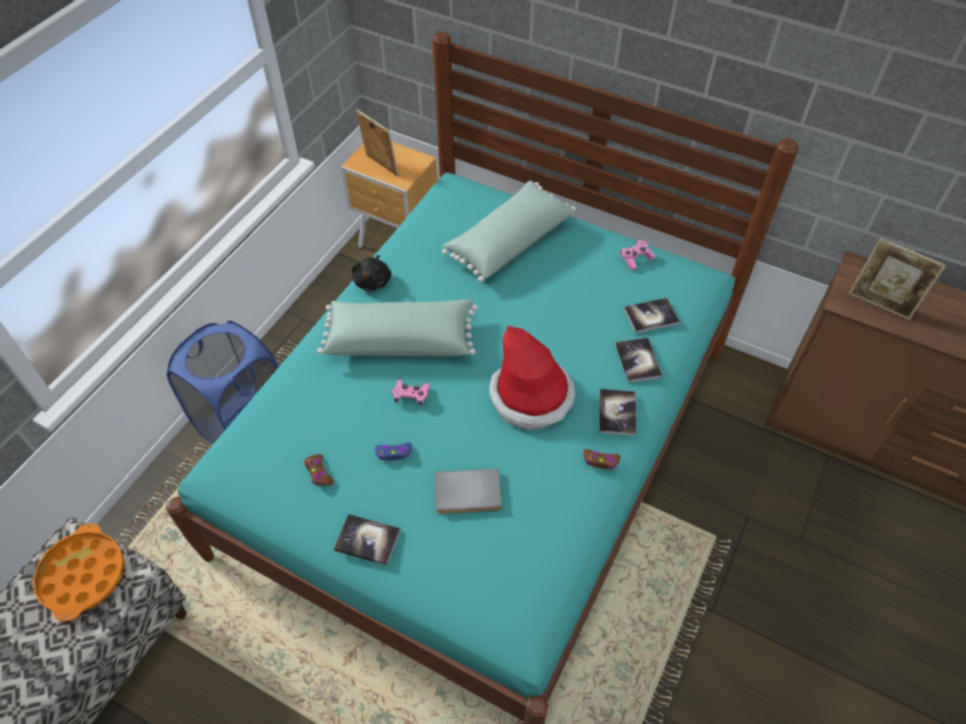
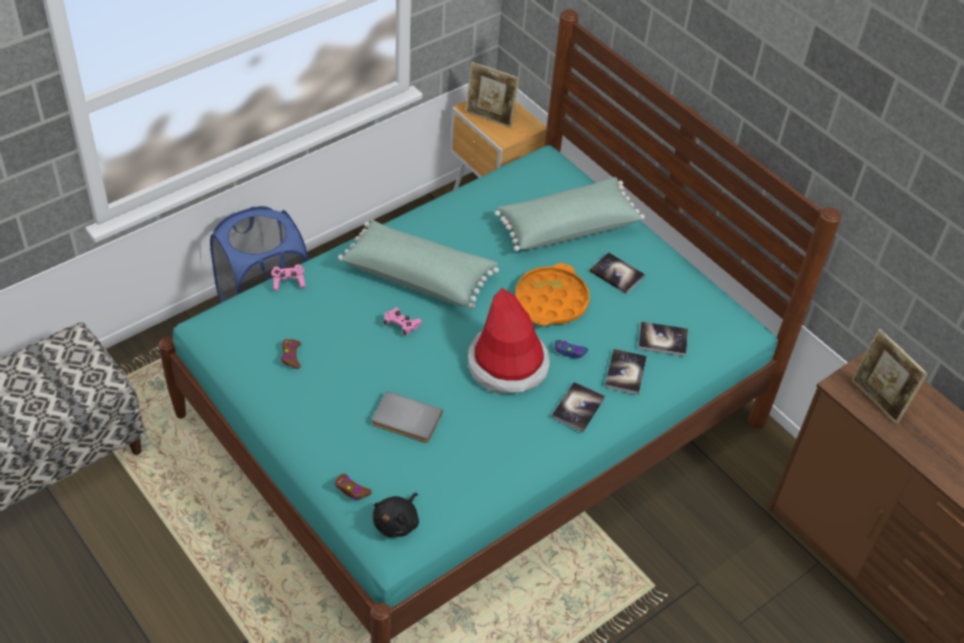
camera: 20 degrees right, 5 degrees down
(82, 575) = (71, 369): orange tray -> orange tray (551, 301)
(367, 540) = (303, 422): book -> book (616, 274)
(373, 281) = (422, 218): black plush toy -> black plush toy (397, 522)
(380, 166) = (489, 118): picture frame -> picture frame turned 135 degrees clockwise
(394, 453) = (361, 365): blue game controller -> blue game controller (569, 352)
(600, 461) = (538, 440): brown game controller -> brown game controller (352, 490)
(636, 259) = (681, 285): pink game controller -> pink game controller (288, 282)

